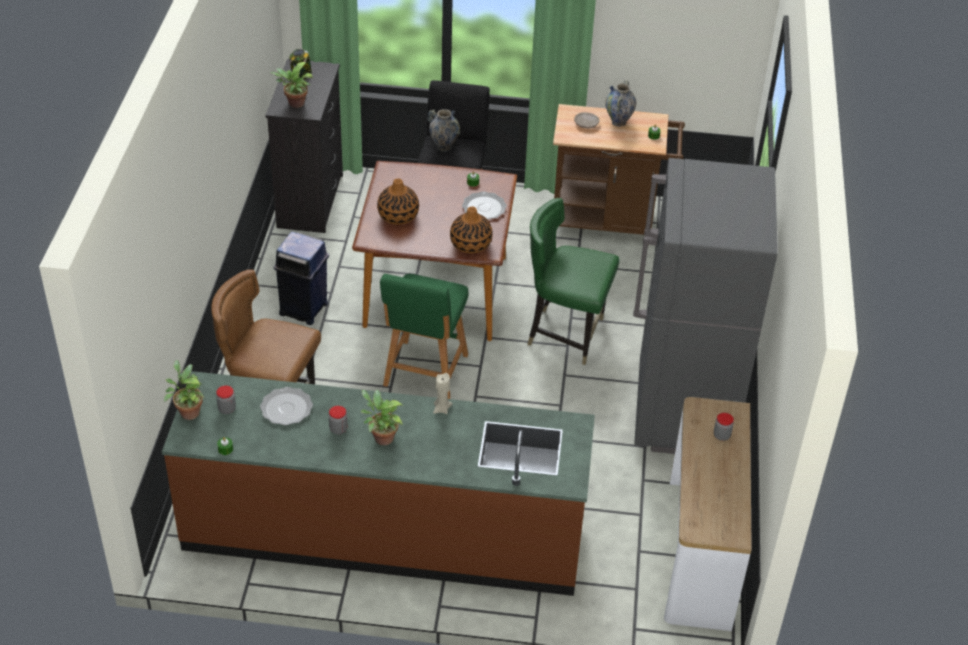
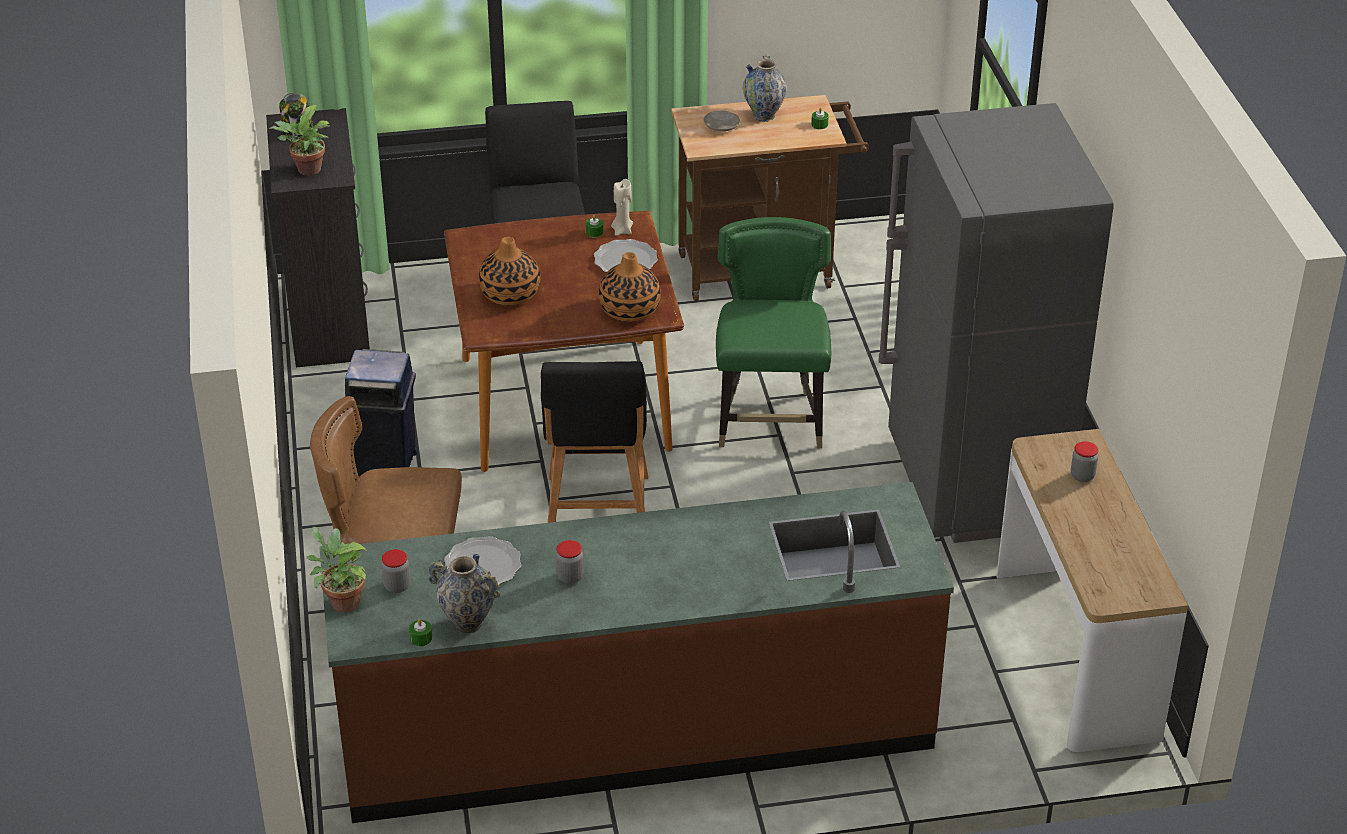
camera: 15 degrees left, 5 degrees down
(381, 437) = (636, 574): potted plant -> none
(424, 373) = (597, 512): green stool -> black stool
(441, 409) = (701, 519): beige candle -> beige candle (622, 230)
(444, 147) = (526, 198): vase -> vase (468, 623)
(565, 334) = (770, 421): green chair -> green chair turned 90 degrees clockwise

